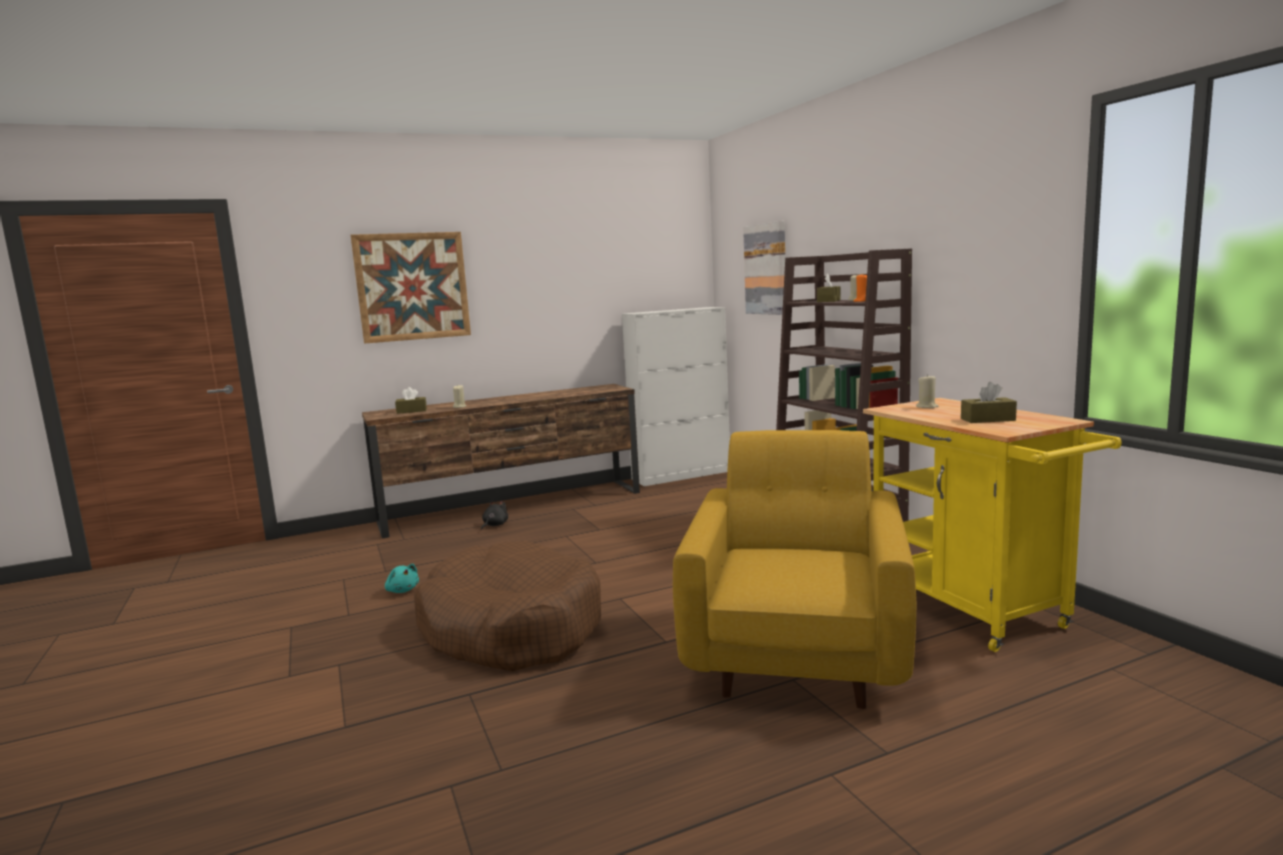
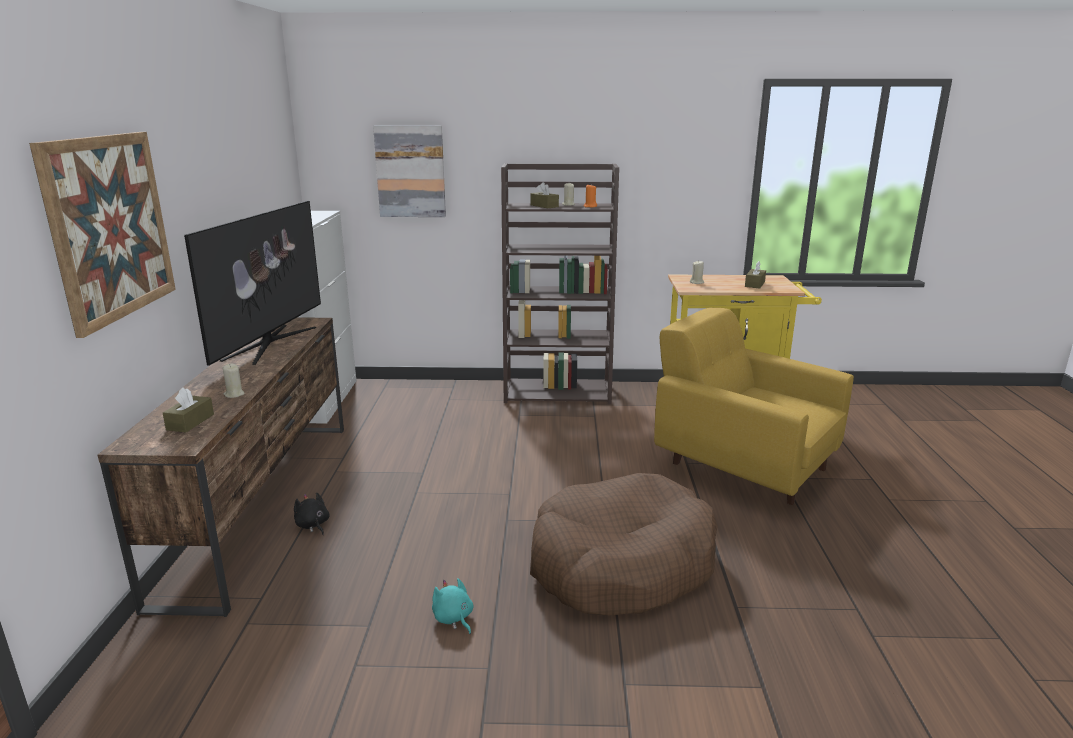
camera: 65 degrees left, 10 degrees up
(402, 590) = (453, 618): turquoise plush toy -> turquoise plush toy turned 105 degrees counterclockwise
(558, 393) = (270, 343): none -> television

